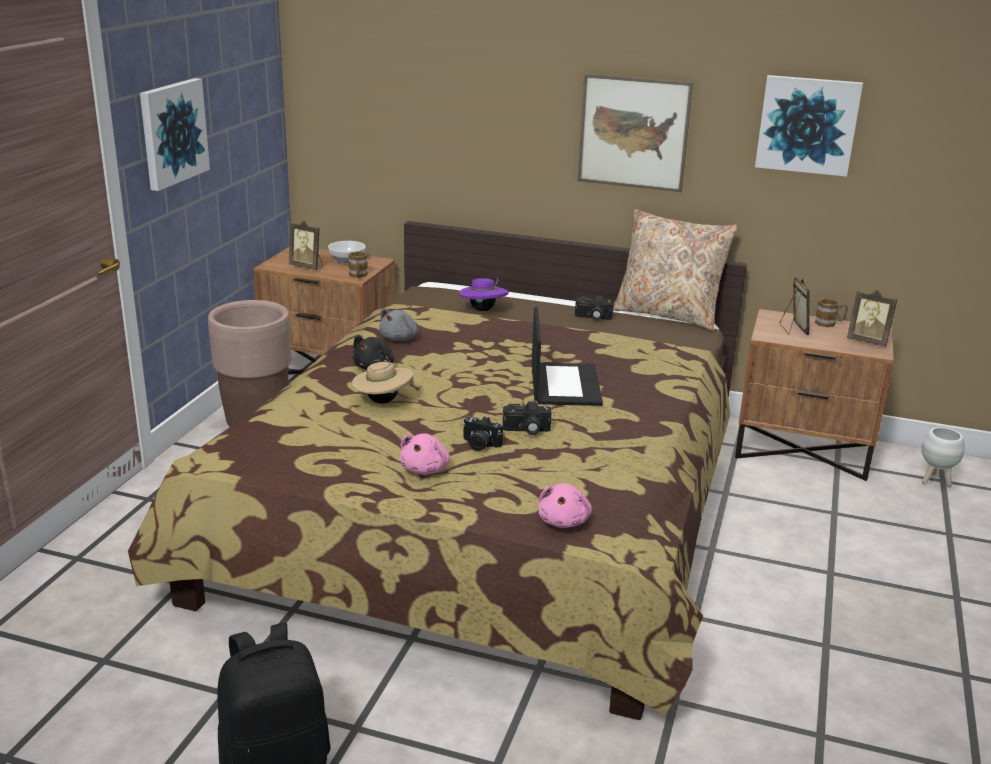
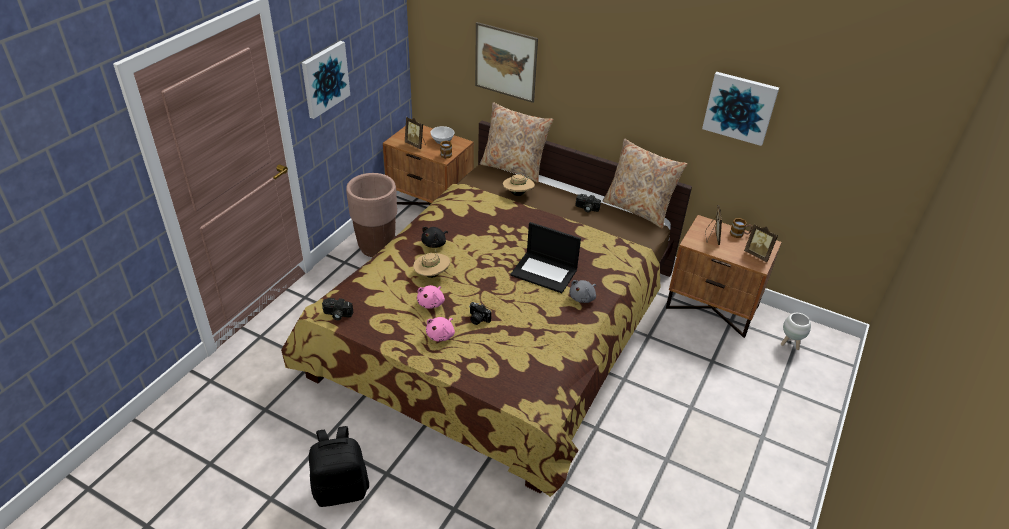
camera: 10 degrees right, 15 degrees up
(400, 338) = (457, 218): grey plush toy -> grey plush toy (583, 298)
(464, 286) = (514, 168): none -> beige pillow
(483, 310) = (518, 194): purple hat -> beige hat
(526, 430) = (509, 310): camera -> camera (337, 315)
(564, 384) = (545, 272): laptop -> laptop turned 105 degrees clockwise
(564, 521) = (507, 386): pink plush toy -> pink plush toy (431, 303)
(633, 133) = (626, 92): picture -> picture (505, 62)

